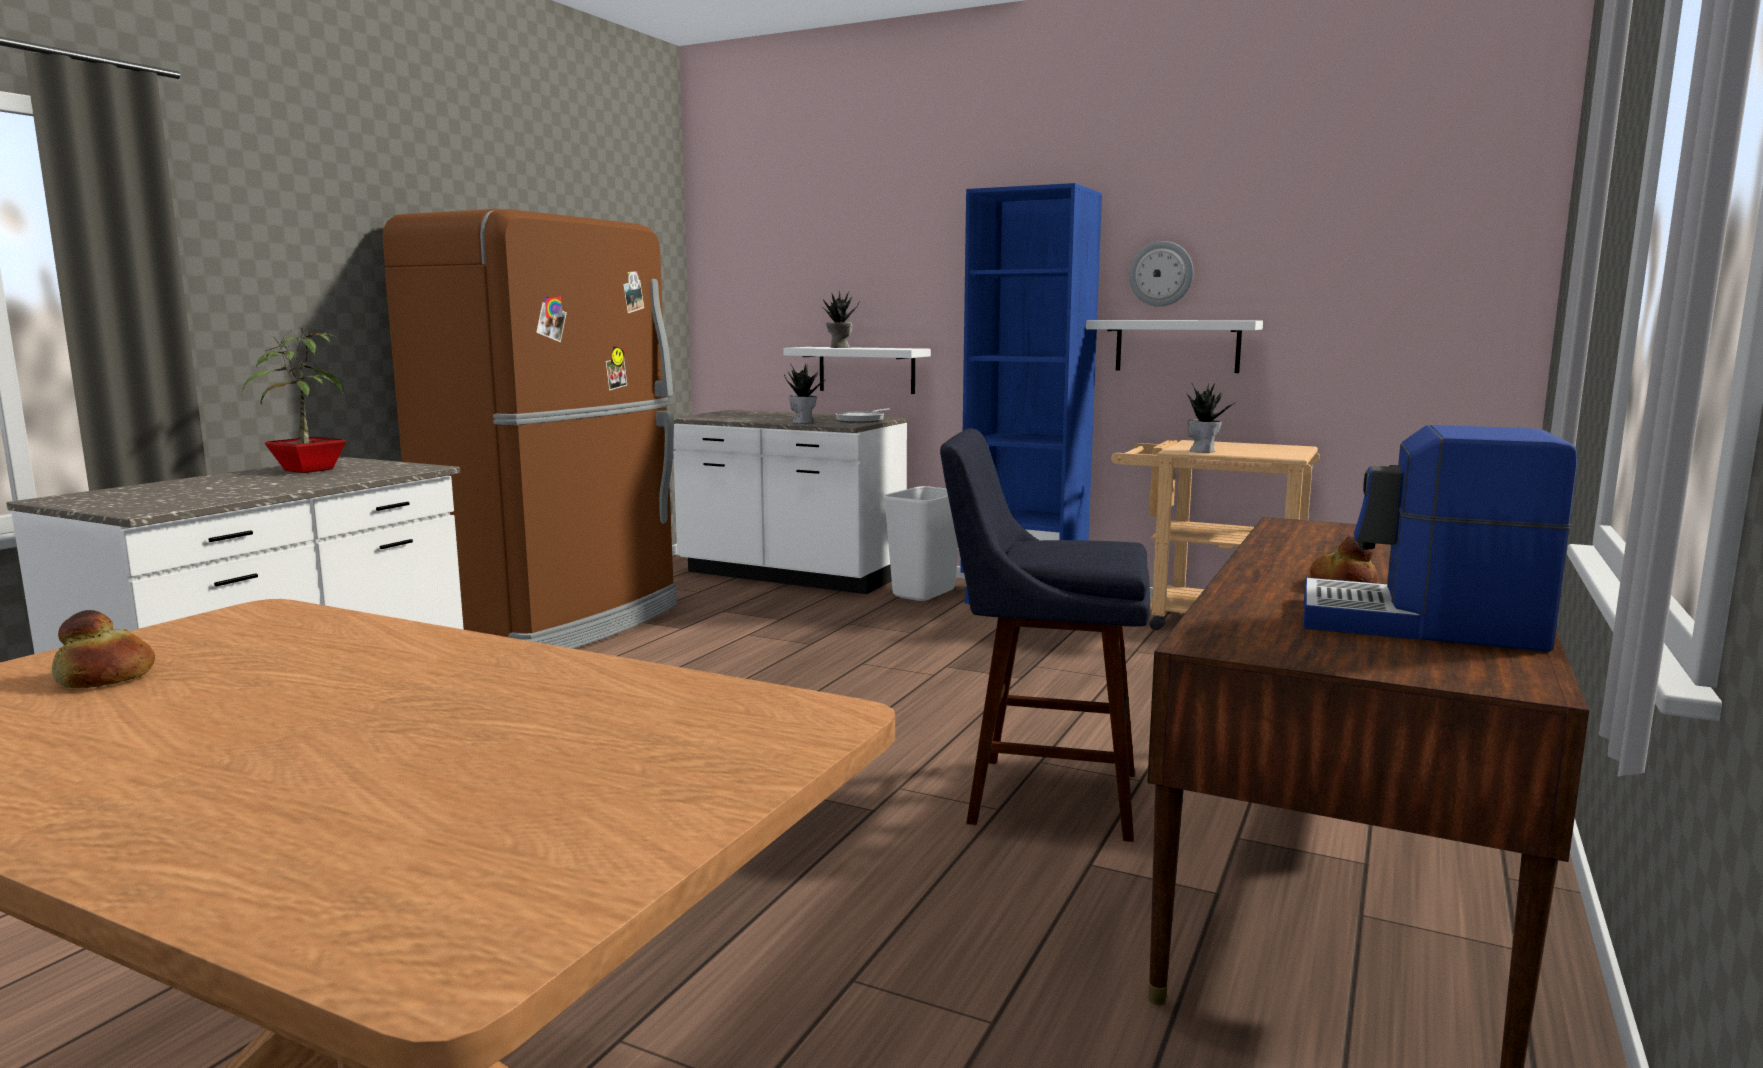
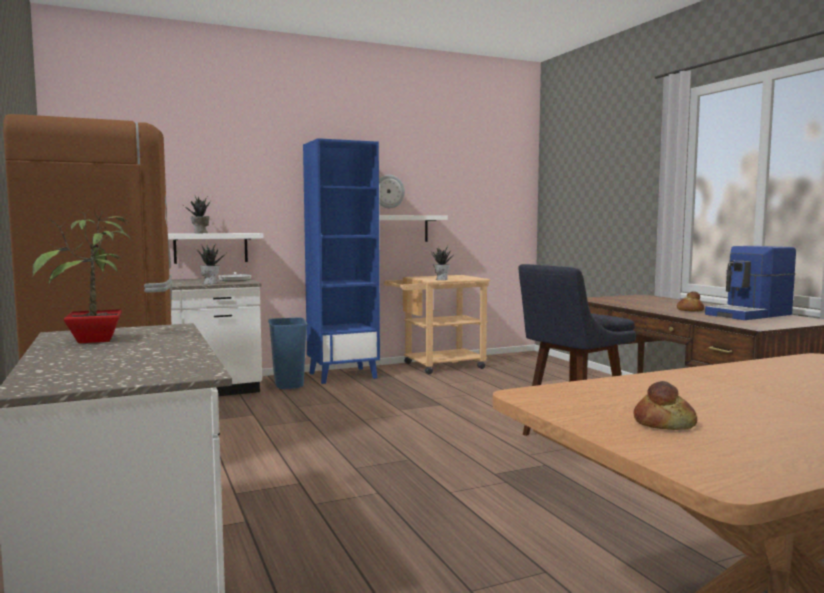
camera: 50 degrees left, 5 degrees down
(923, 593) = (288, 384): white trash can -> blue trash can

